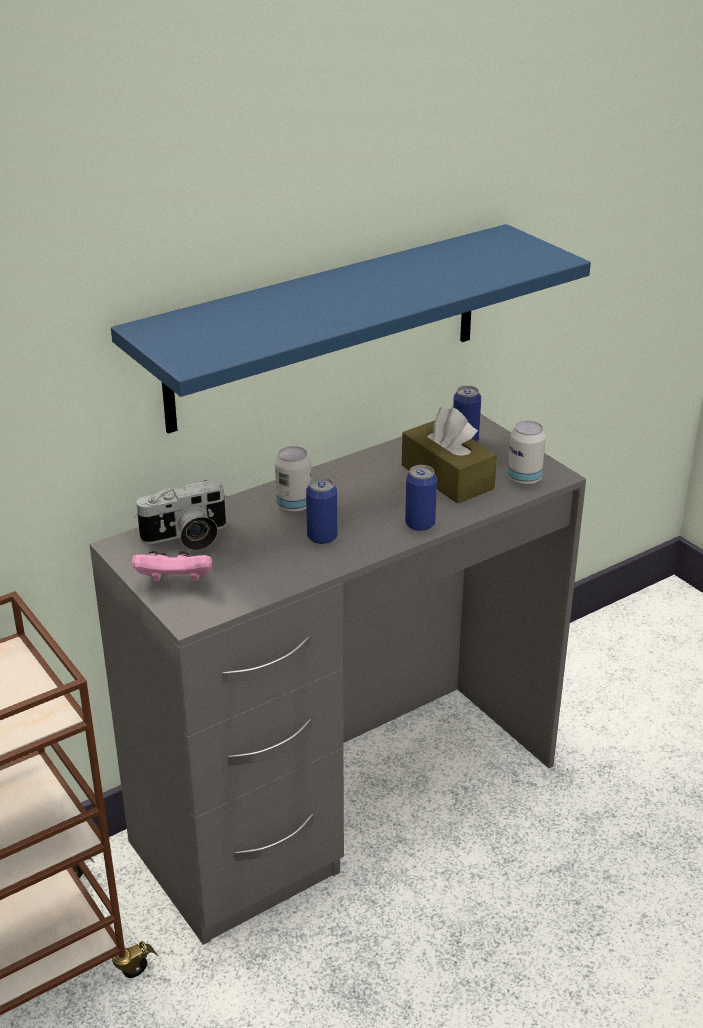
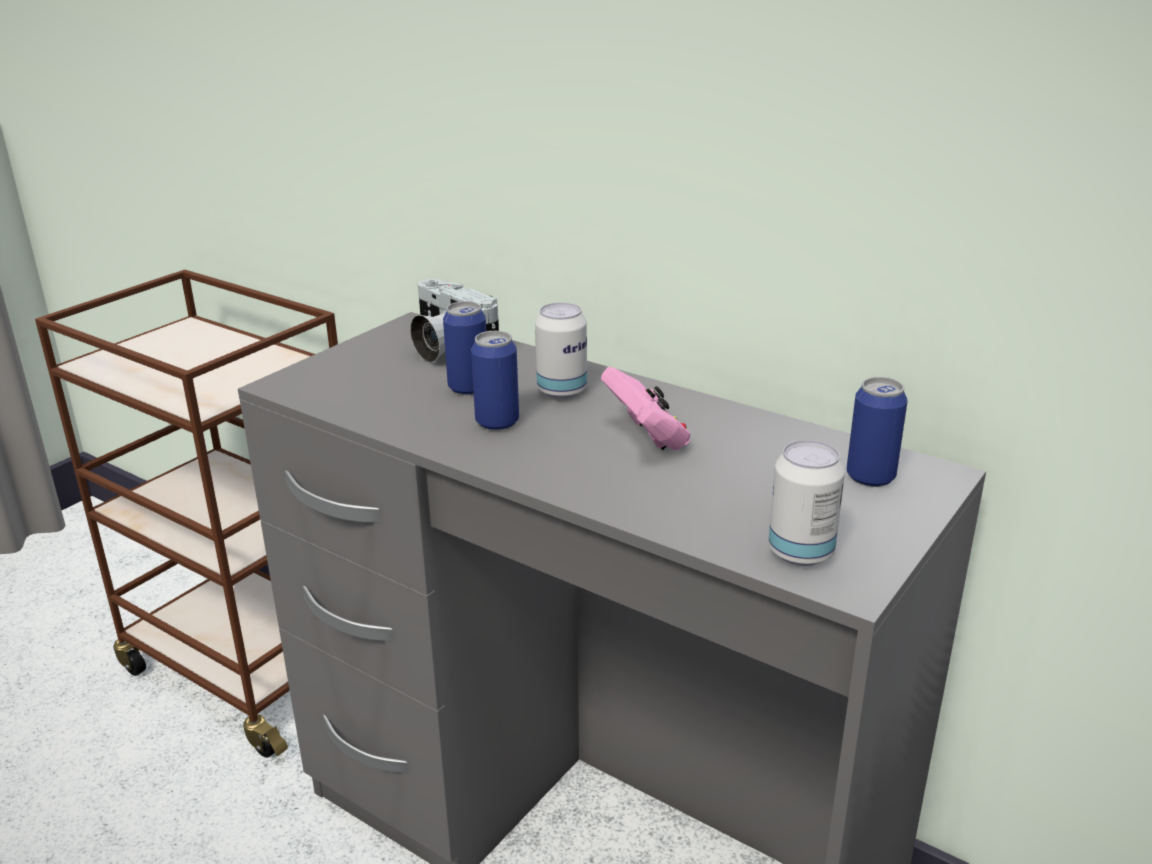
camera: 70 degrees right, 5 degrees down
(175, 582) = (351, 363): pink game controller -> pink game controller (647, 438)
(326, 327) = (733, 183): blue shelf -> none
(420, 524) = (579, 483): can -> can (468, 388)
(447, 477) = (737, 481): brown tissue box -> none

